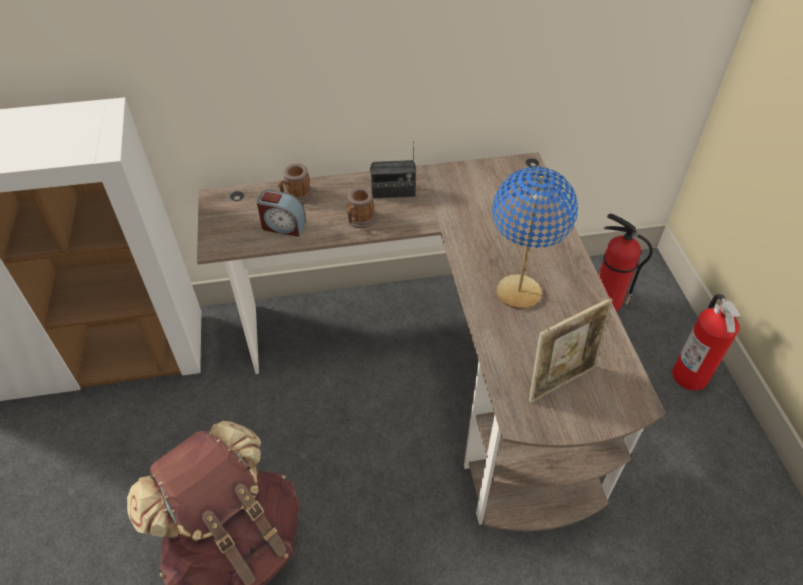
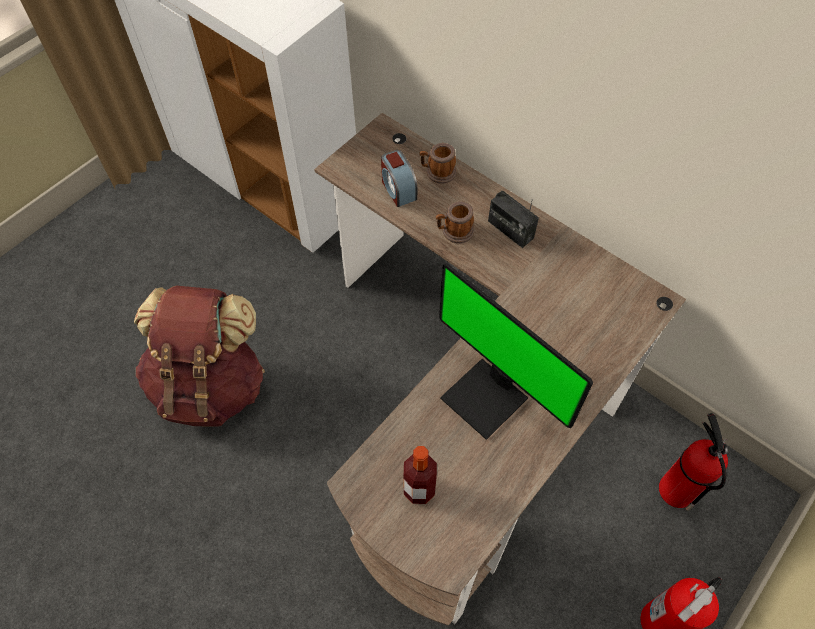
camera: 50 degrees right, 10 degrees up
(519, 292) = (487, 397): blue table lamp -> monitor
(560, 380) = (419, 489): picture frame -> bottle

